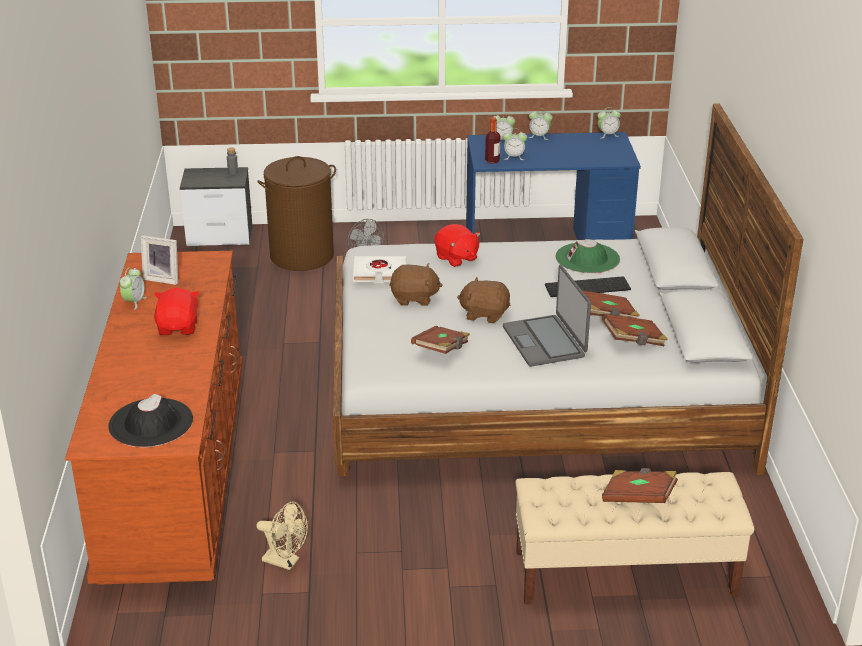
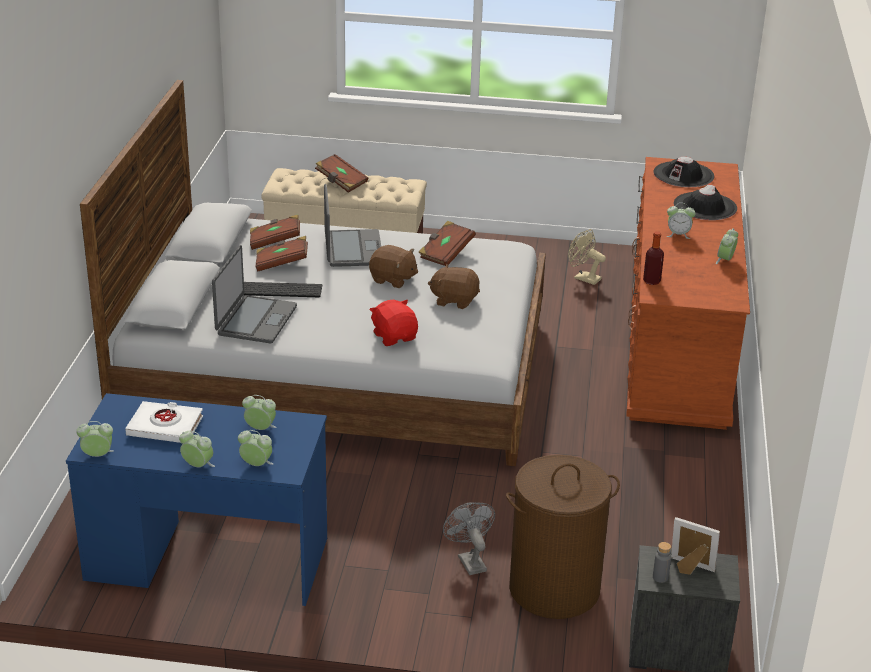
camera: 170 degrees left, 0 degrees up
(136, 372) = (705, 206): none -> black hat
(163, 278) = (704, 279): picture frame -> picture frame (690, 569)
(178, 327) = (678, 234): red plush toy -> alarm clock
(379, 273) = (483, 325): white book -> white book (165, 427)
(492, 161) = (293, 426): bottle -> bottle (651, 281)
(587, 258) = (255, 320): green hat -> laptop

